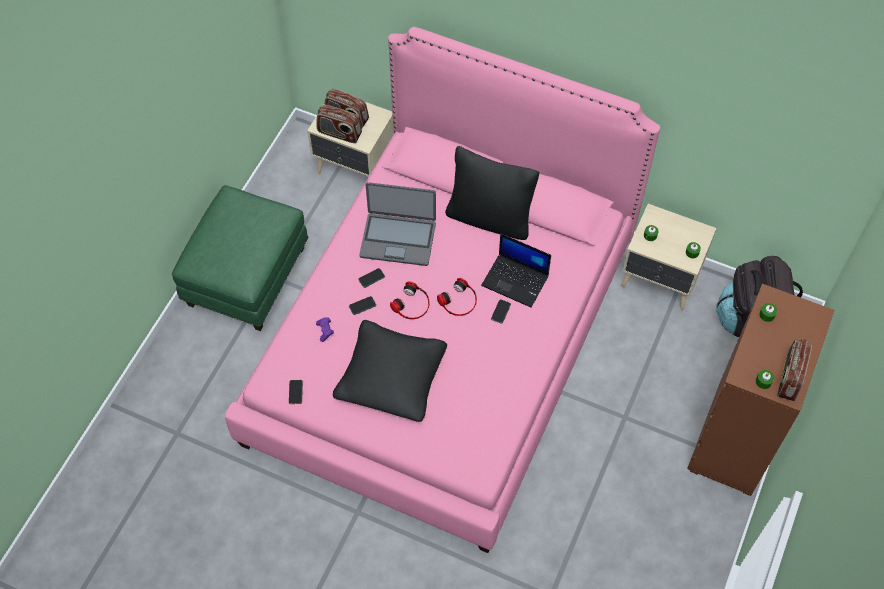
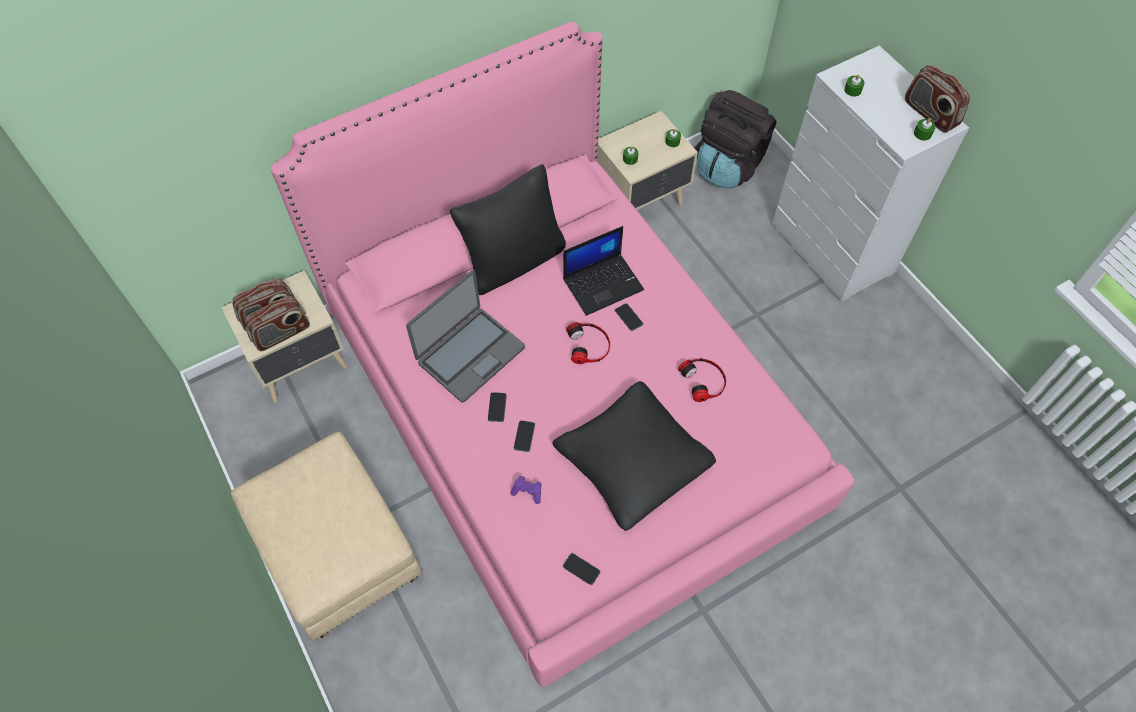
camera: 55 degrees left, 0 degrees up
(246, 275) = (337, 550): green ottoman -> beige ottoman
(412, 304) = (560, 389): headphones -> headphones (704, 380)
(734, 438) = (832, 250): brown dresser -> white dresser

